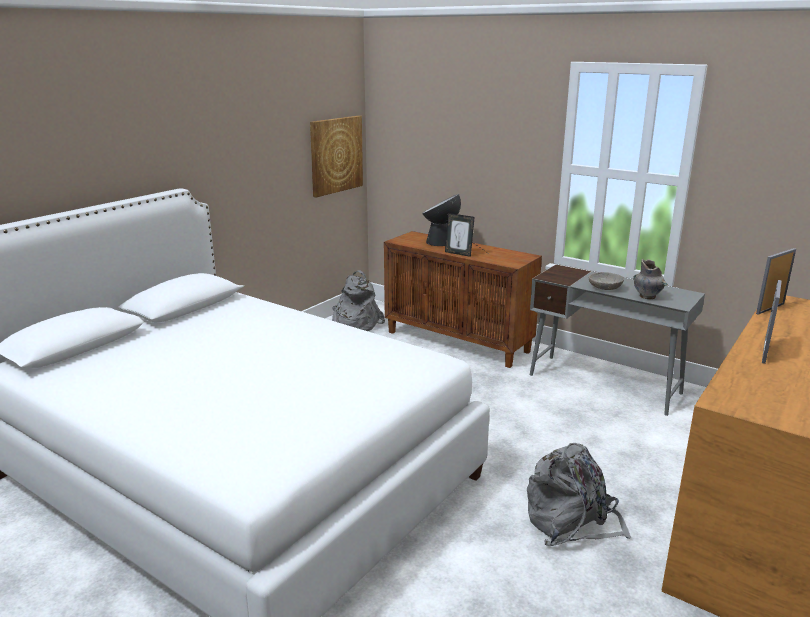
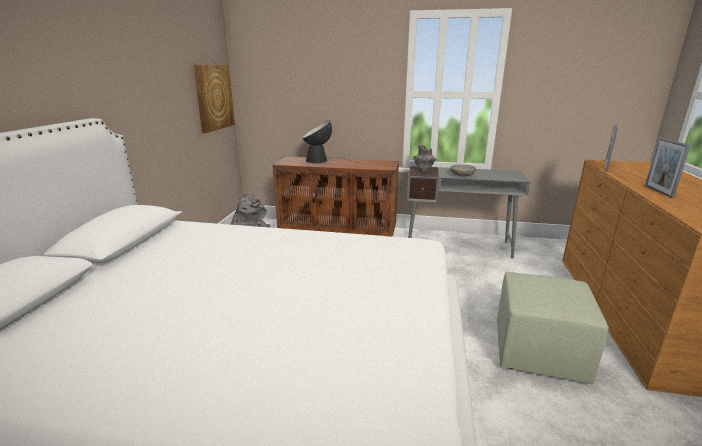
camera: 25 degrees left, 0 degrees up
(458, 253) = (340, 166): picture frame -> none
(572, 522) = (539, 353): grey backpack -> green ottoman
(648, 297) = (494, 177): grey vase -> grey vase (424, 170)

